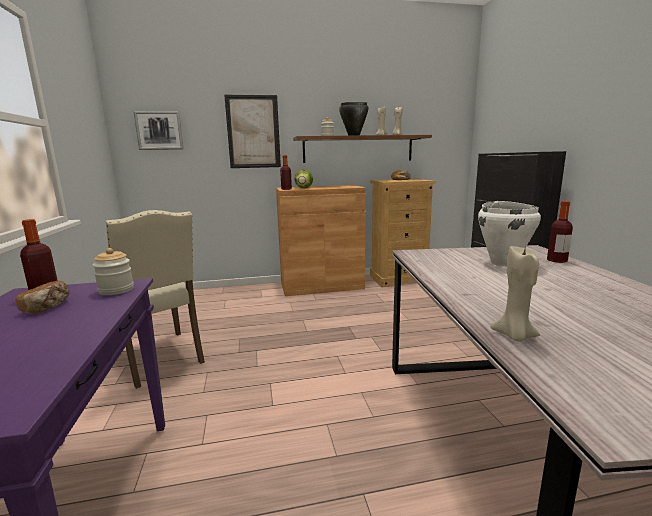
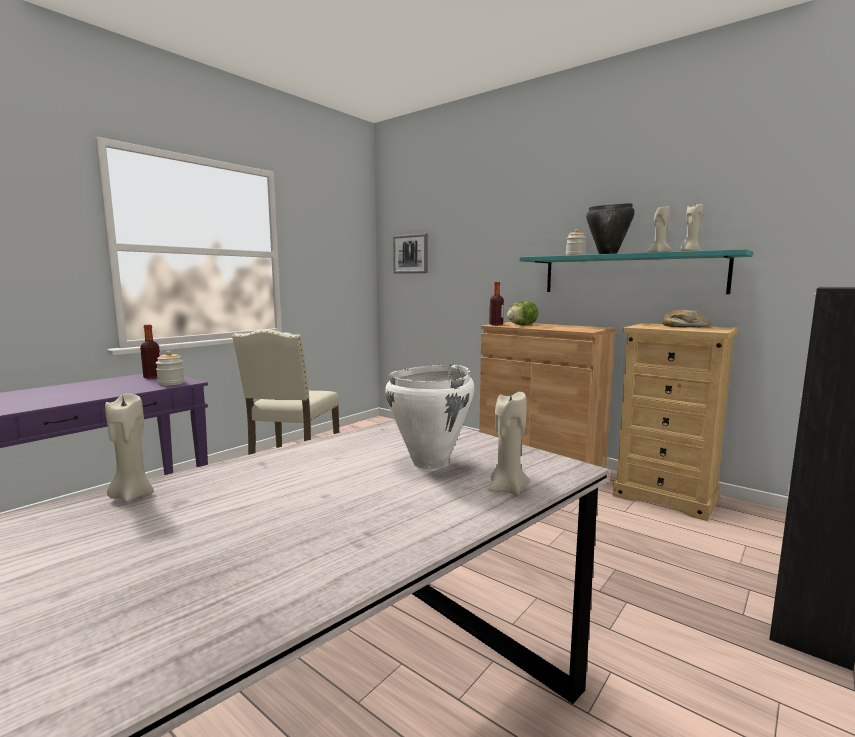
camera: 50 degrees right, 5 degrees down
(48, 307) = (129, 383): bread -> none
(253, 132) = (493, 252): picture -> none
(358, 149) = (630, 274): brown shelf -> turquoise shelf
(557, 260) = (507, 489): bottle -> beige candle

